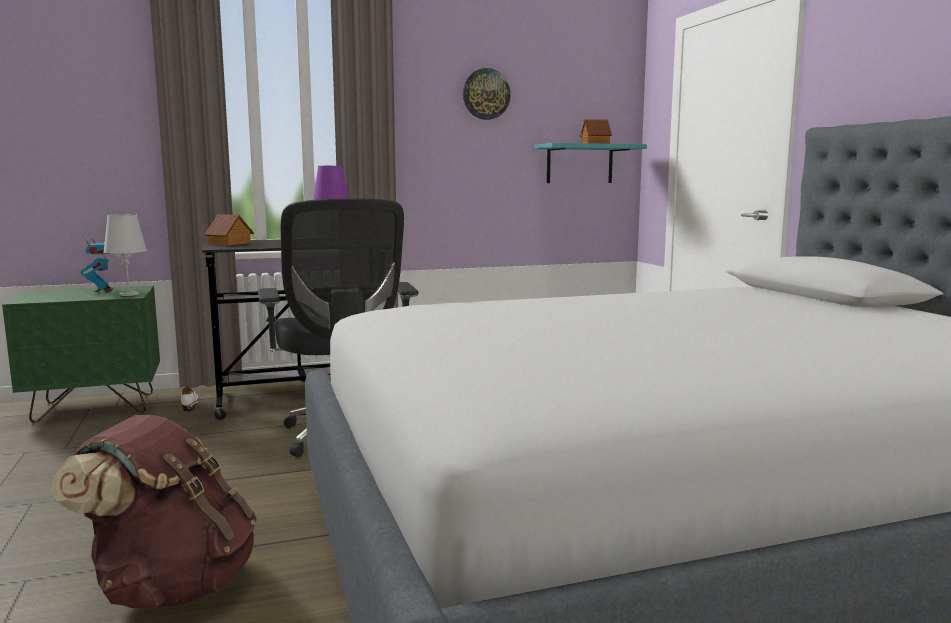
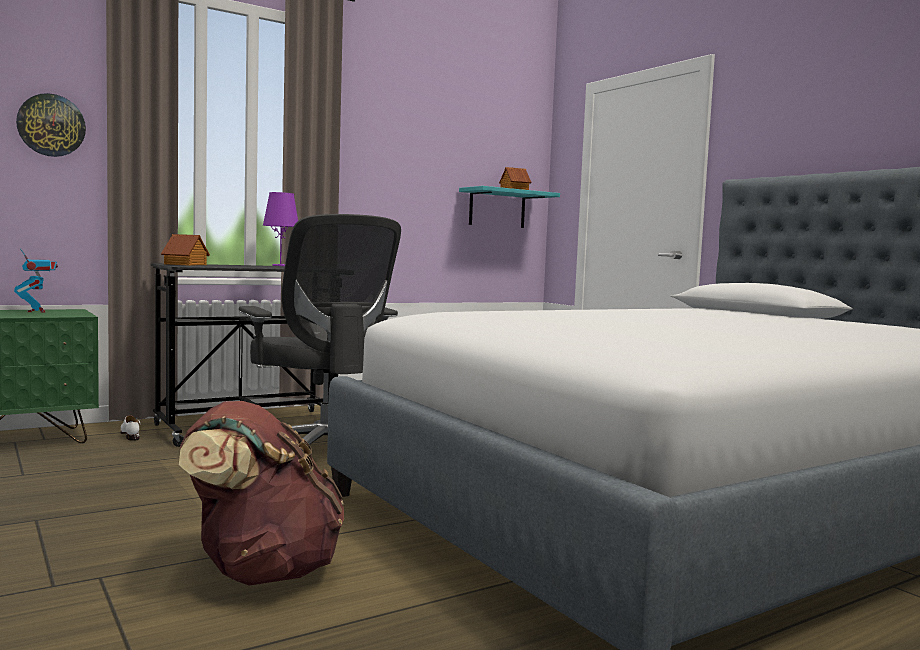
camera: 15 degrees left, 5 degrees down
(129, 294) = (74, 314): white table lamp -> none
(486, 94) = (418, 137): wall clock -> wall clock (51, 125)

